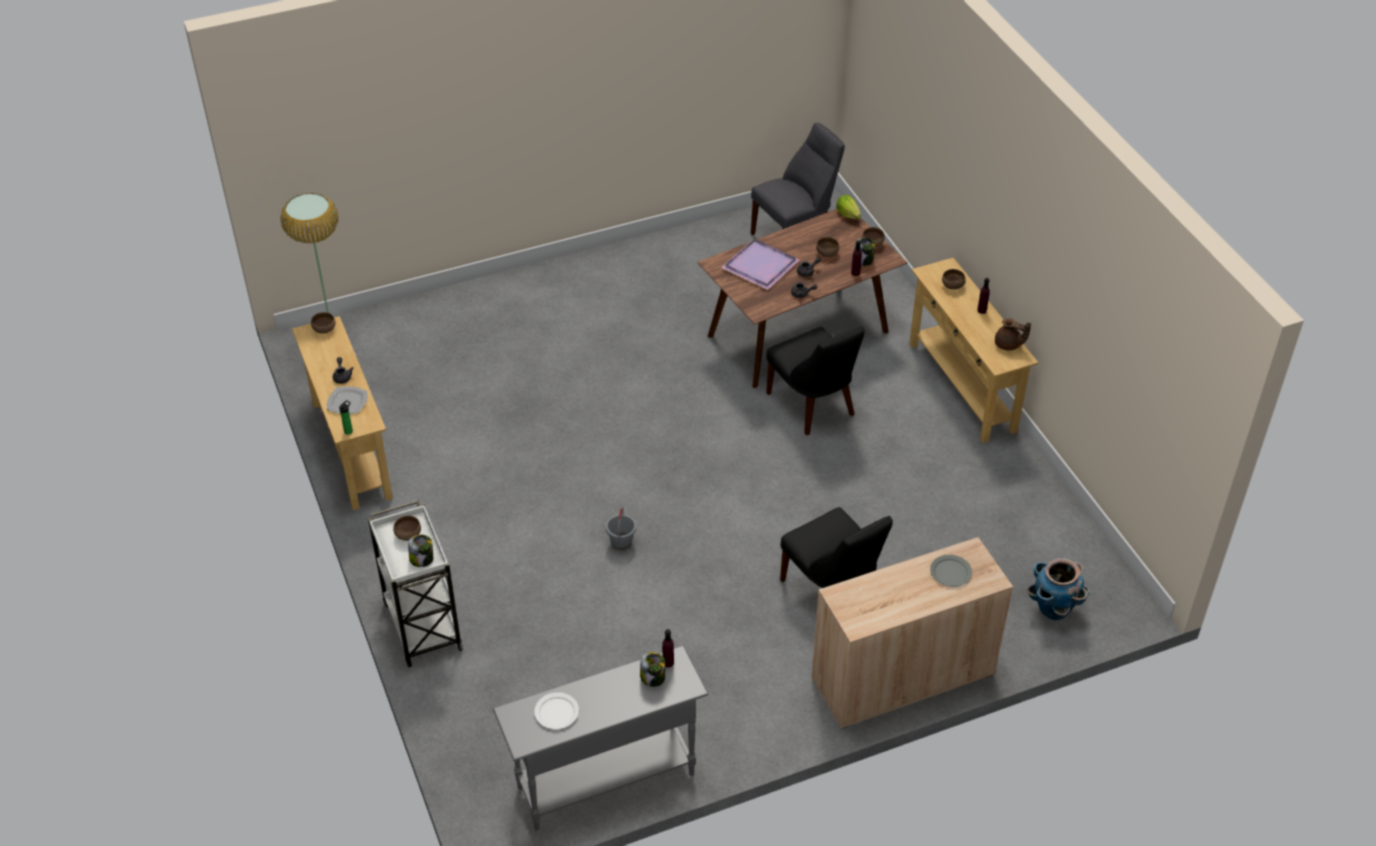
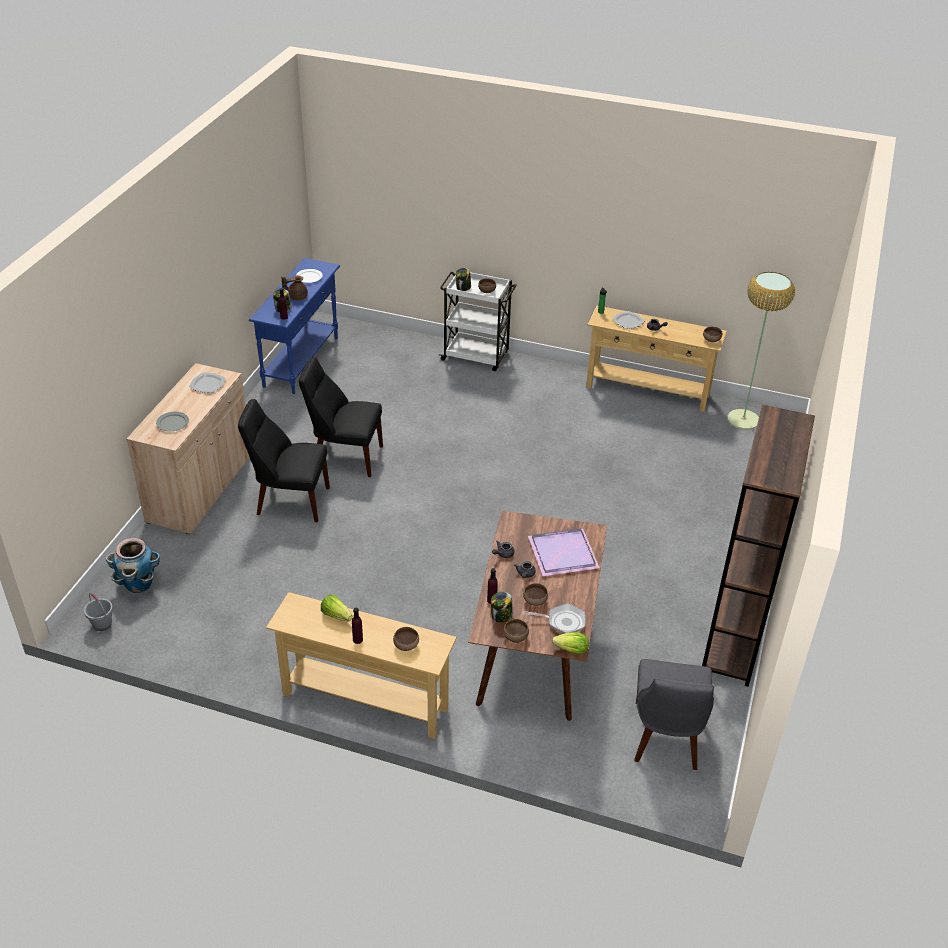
camera: 130 degrees right, 5 degrees down
(605, 780) = (301, 361): grey console table -> blue console table
(621, 542) = (442, 446): grey bucket -> grey bucket (102, 624)
(659, 247) = (733, 638): none -> brown bookcase
(813, 406) = (449, 601): black chair -> black chair (344, 456)
(828, 231) = (562, 621): none -> frying pan
(867, 599) = (208, 384): none -> plate
(978, 335) = (336, 615): none -> lettuce
(1008, 345) = (304, 624): brown teapot -> brown teapot (296, 297)

